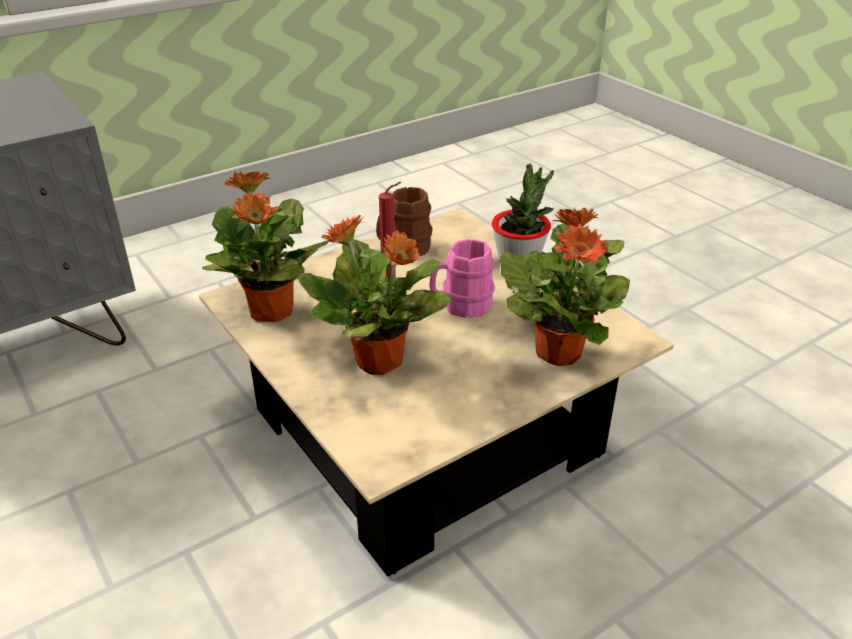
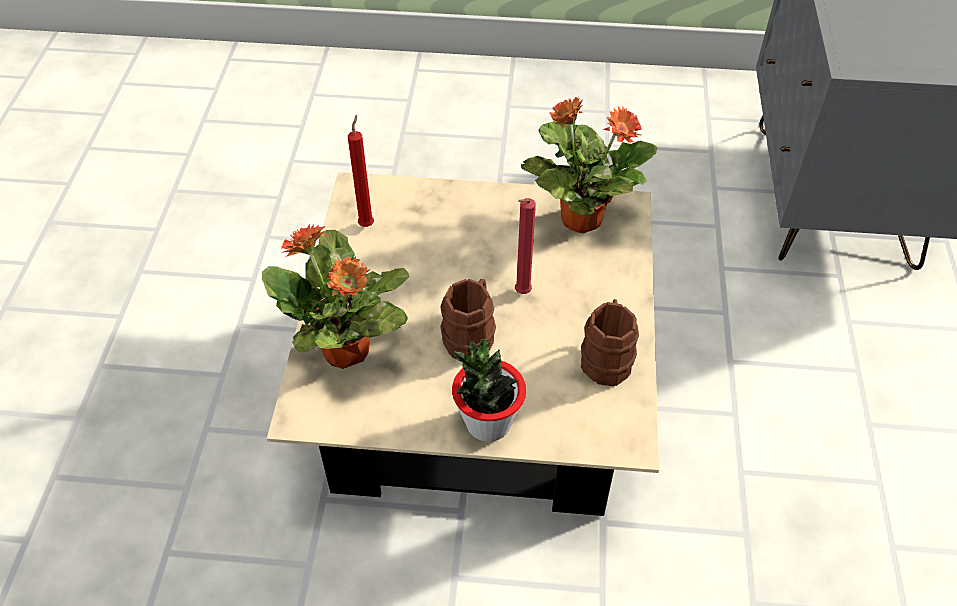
camera: 130 degrees right, 15 degrees up
(380, 362) = (451, 243): potted plant -> none
(418, 426) = (367, 223): none -> red candle
(461, 305) = (471, 335): pink mug -> brown mug

